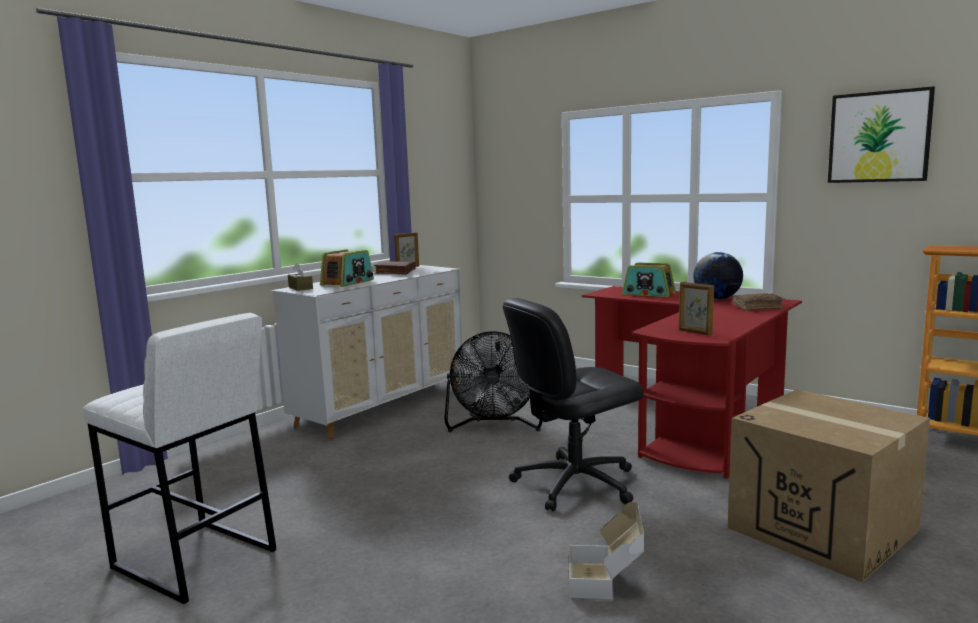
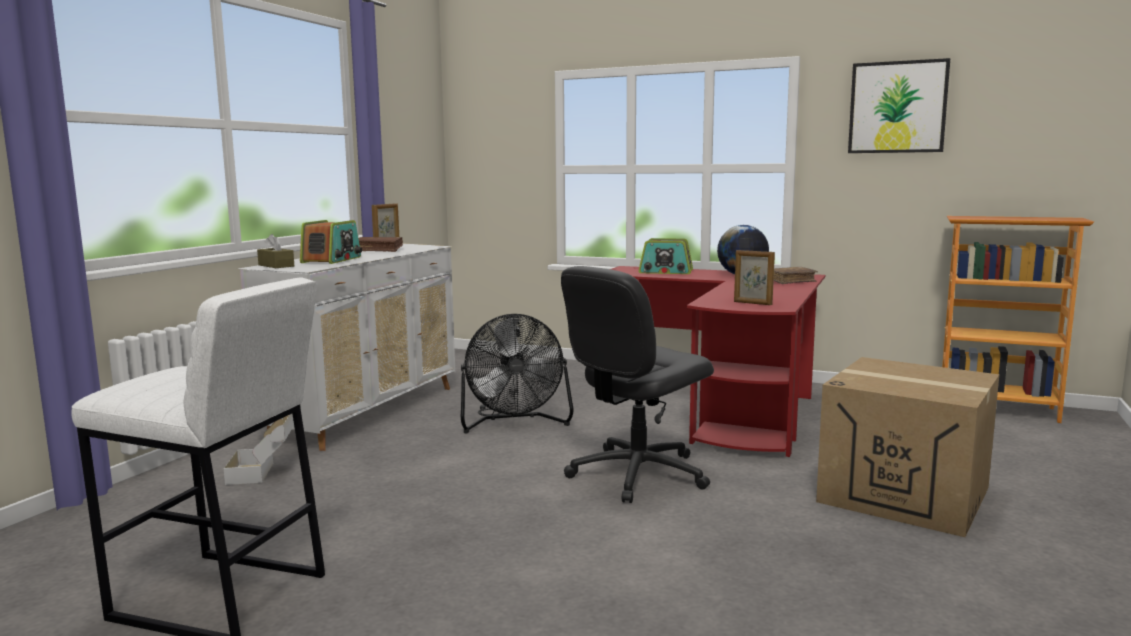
camera: 15 degrees left, 0 degrees up
(606, 581) = (726, 563): cardboard box -> cardboard box (264, 473)

